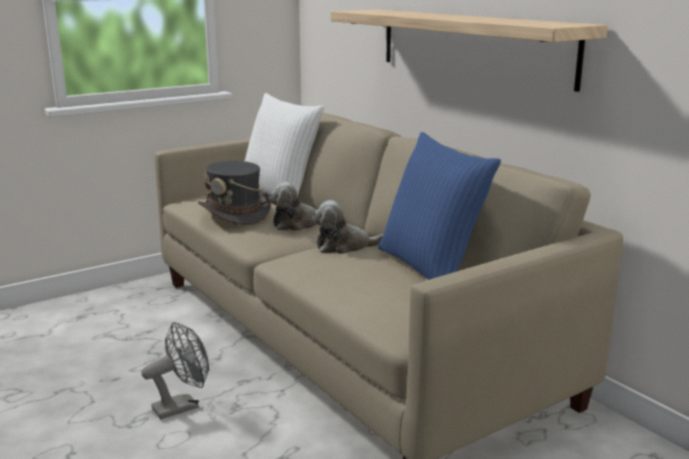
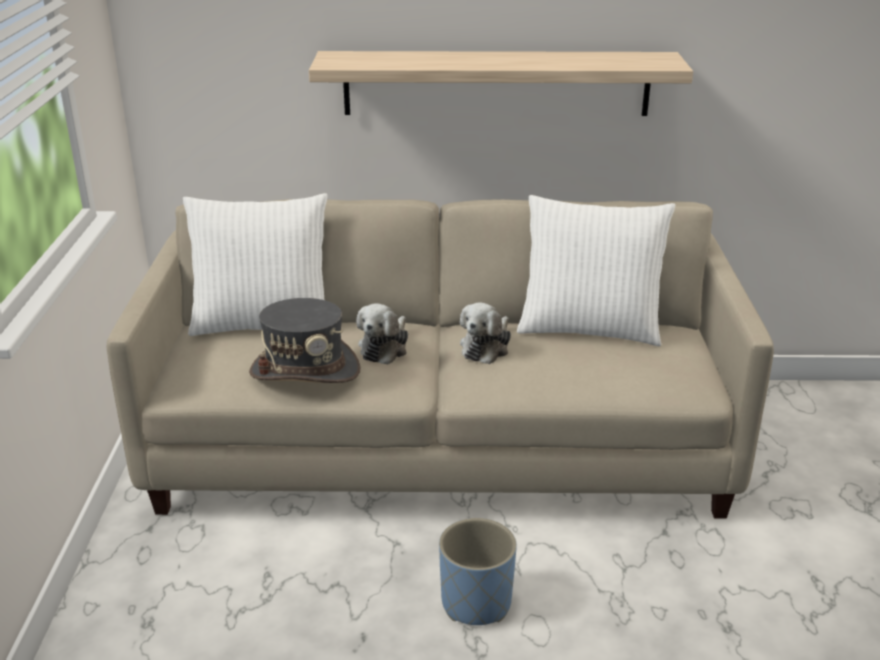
camera: 55 degrees left, 10 degrees up
(182, 406) = (476, 603): grey fan -> blue planter
(431, 268) = (589, 328): blue pillow -> white pillow

